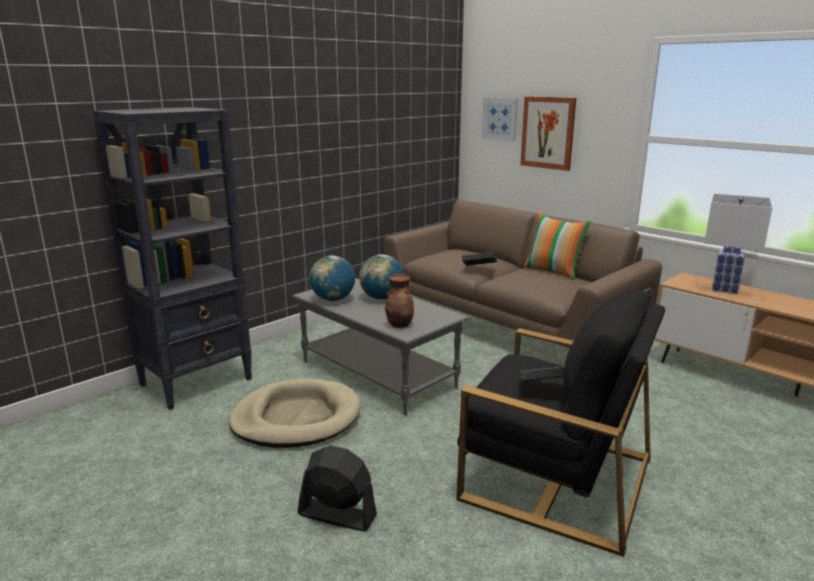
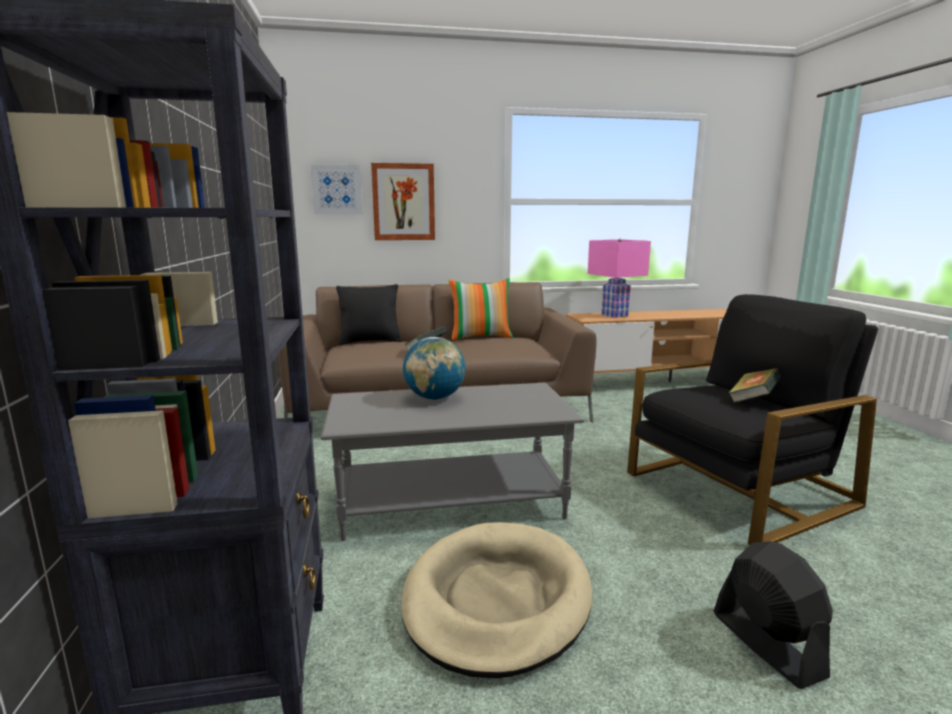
camera: 55 degrees left, 5 degrees down
(333, 299) = (392, 419): globe -> none
(337, 515) = (766, 643): black fan -> black fan turned 105 degrees clockwise
(400, 325) = (531, 409): vase -> none
(472, 251) = (370, 341): none -> black pillow
(723, 289) = (614, 315): white table lamp -> pink table lamp

